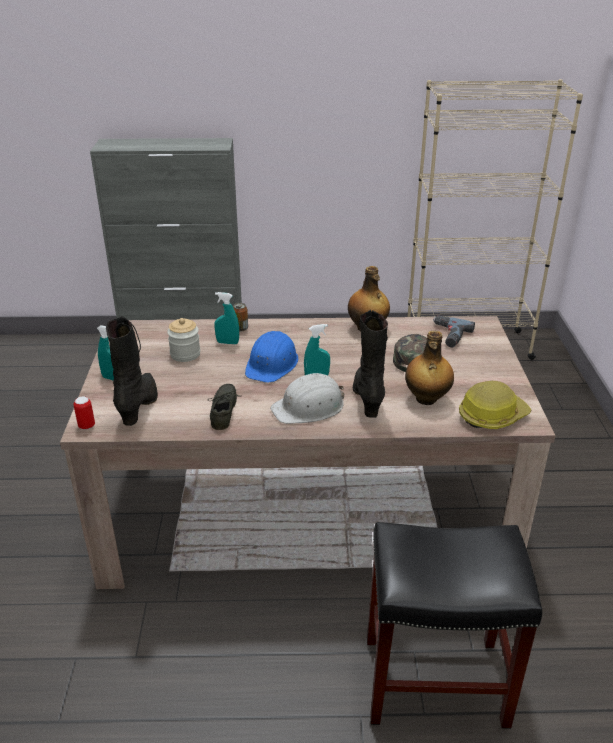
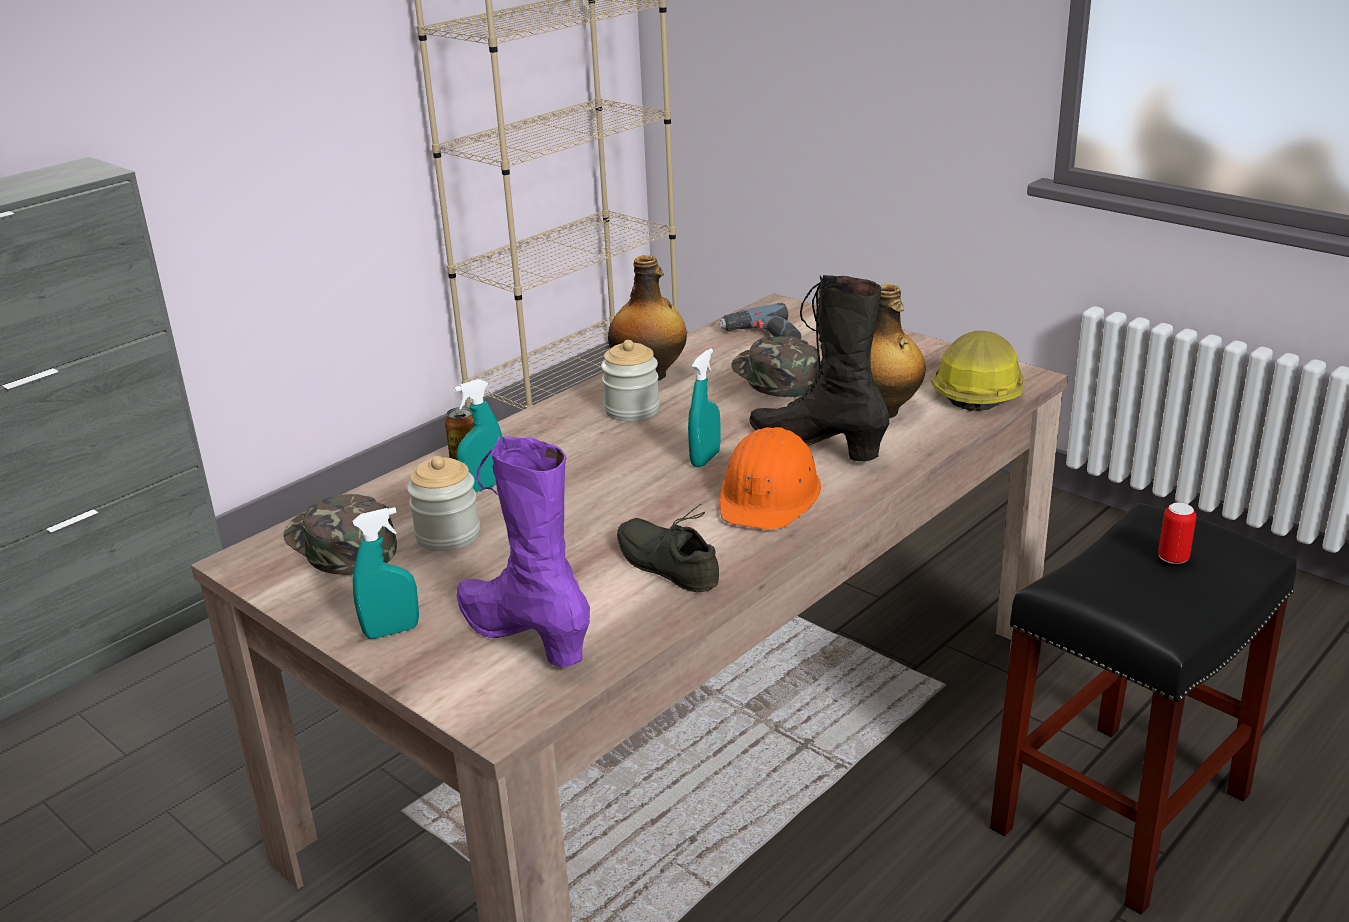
camera: 45 degrees left, 5 degrees down
(86, 426) = (493, 714): can -> can (1173, 558)
(140, 406) = (523, 635): black boot -> purple boot
(153, 338) = (339, 545): none -> green cap
(272, 364) = (611, 477): blue hard hat -> none
(309, 407) = (769, 495): white hard hat -> orange hard hat
(331, 340) = (632, 410): none -> jar

